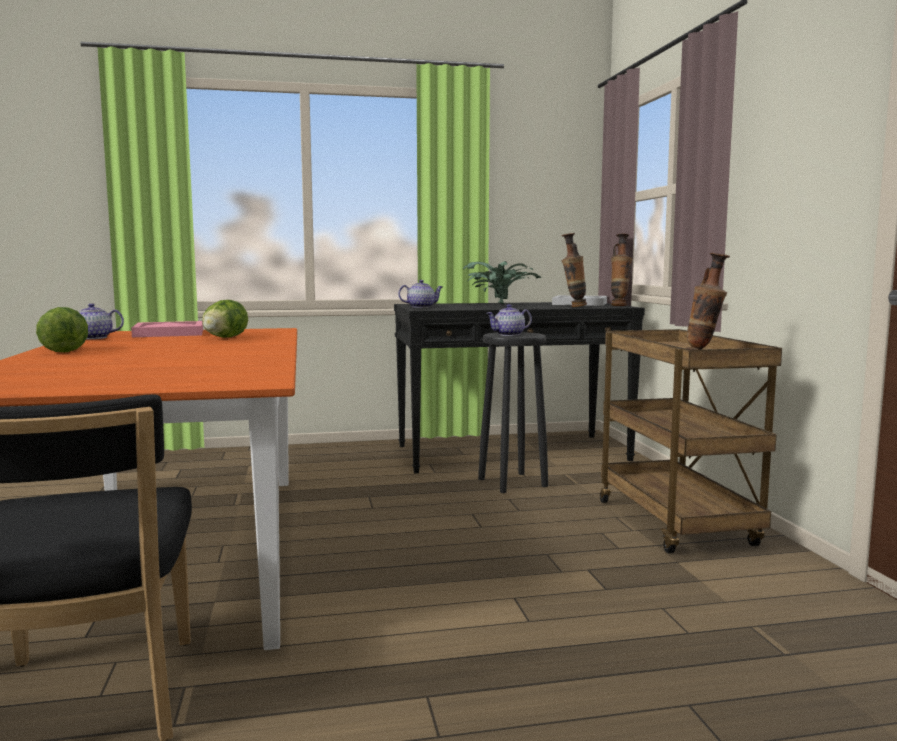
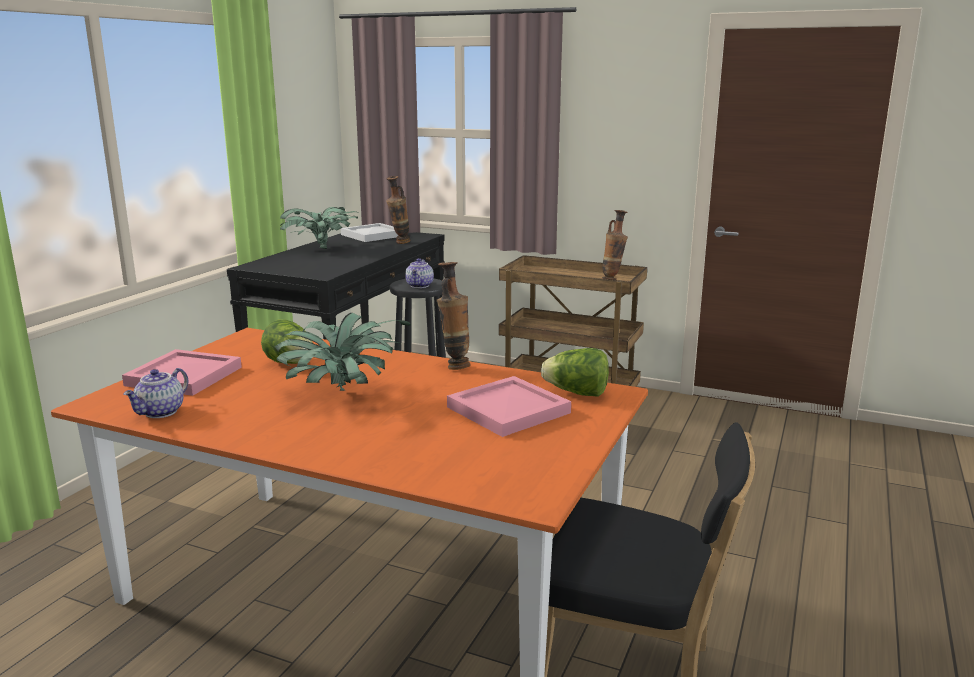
camera: 55 degrees left, 10 degrees up
(65, 350) = (277, 434): lettuce -> lettuce (577, 393)
(166, 348) = (342, 394): none -> potted plant
(167, 369) = (506, 410): none -> pink tray
(421, 307) = (296, 271): teapot -> none
(619, 306) = (418, 234): vase -> vase (454, 366)

